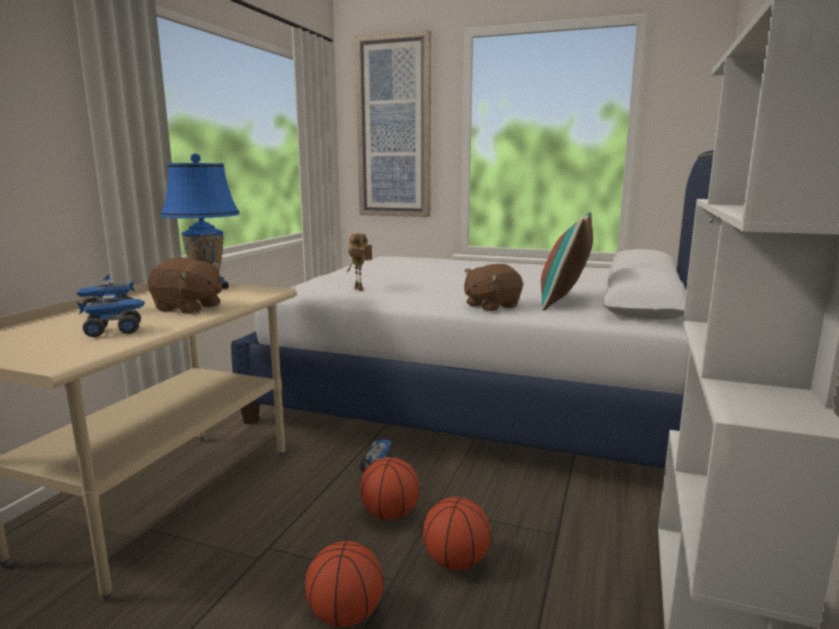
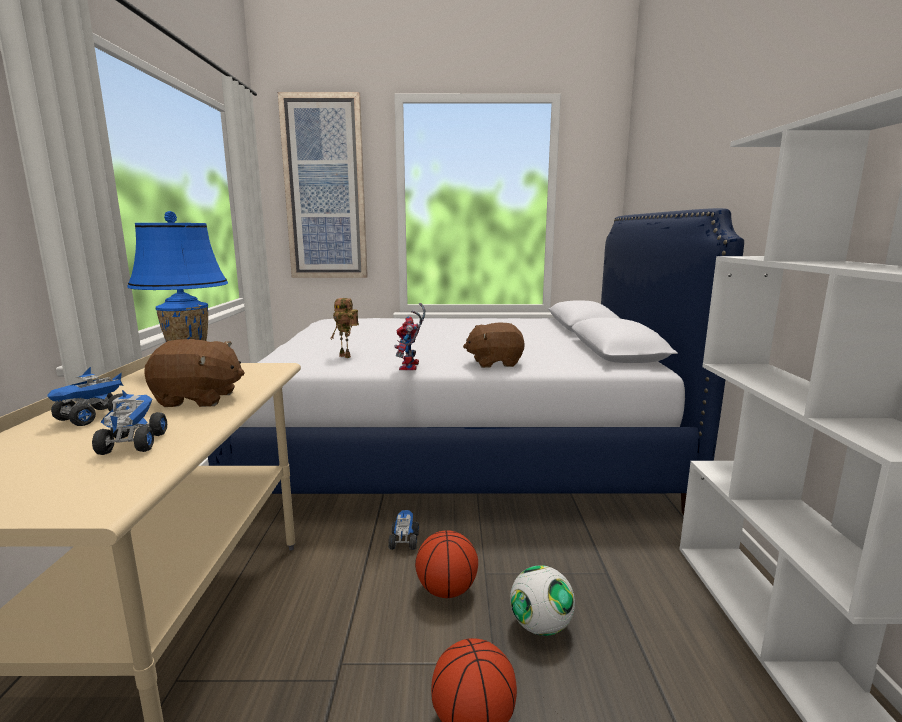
camera: 20 degrees left, 0 degrees up
(115, 331) = (133, 443): toy truck -> toy truck turned 60 degrees counterclockwise
(405, 303) = (411, 367): none -> toy robot
(456, 562) = (540, 626): basketball -> football
(491, 306) = (494, 363): brown plush toy -> brown plush toy turned 45 degrees clockwise
(564, 301) = (551, 353): pillow -> none

